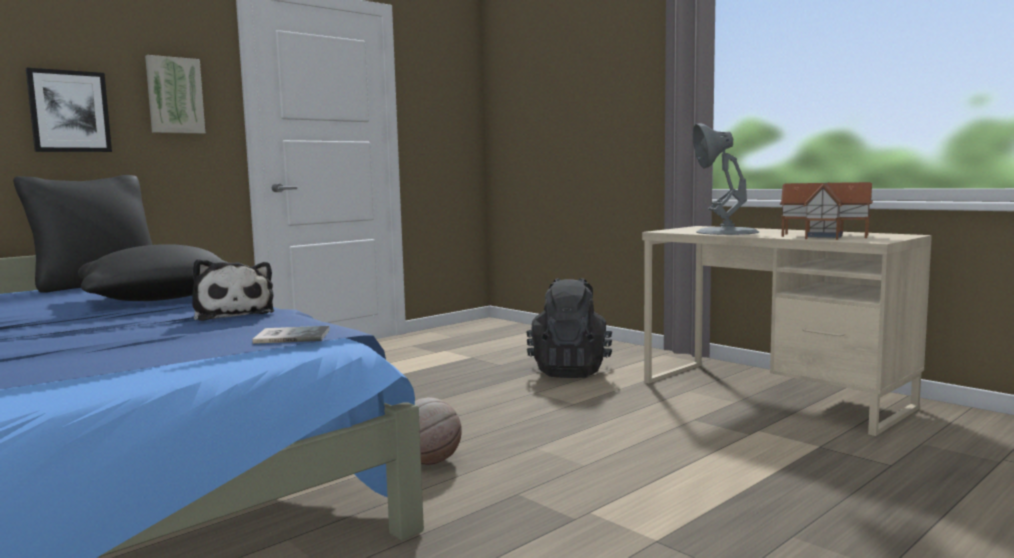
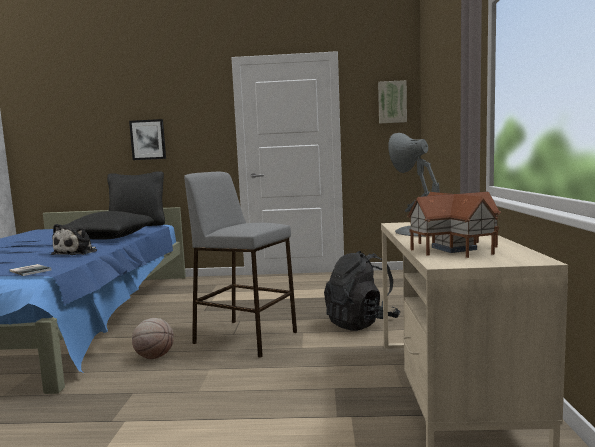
camera: 45 degrees right, 0 degrees up
(174, 95) = (197, 127): picture -> picture (392, 102)
(485, 413) = (245, 337): none -> grey stool

